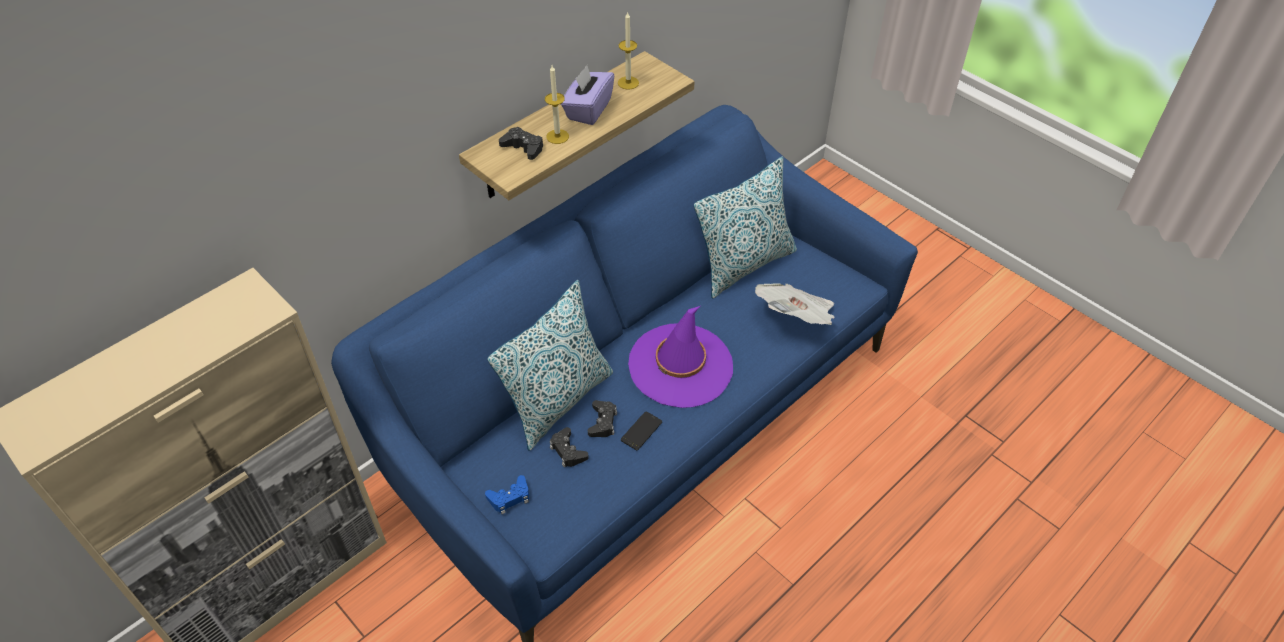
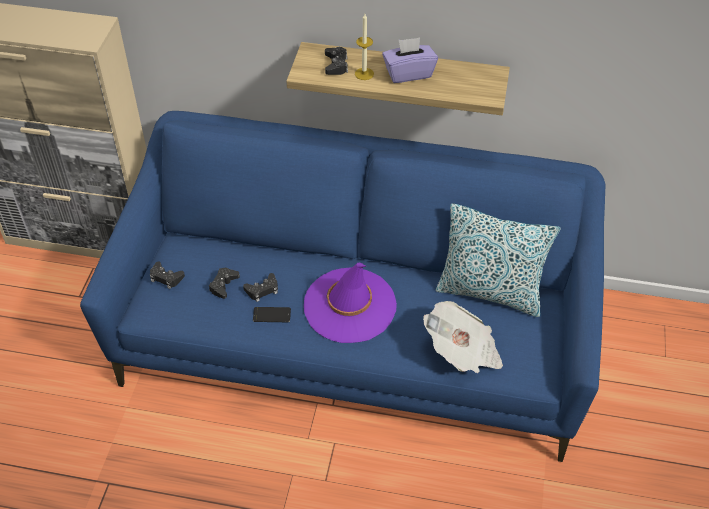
camera: 55 degrees right, 0 degrees up
(510, 497) = (166, 278): blue game controller -> black game controller
(558, 401) = (263, 258): pillow -> none
(628, 83) = (461, 77): candle -> none

